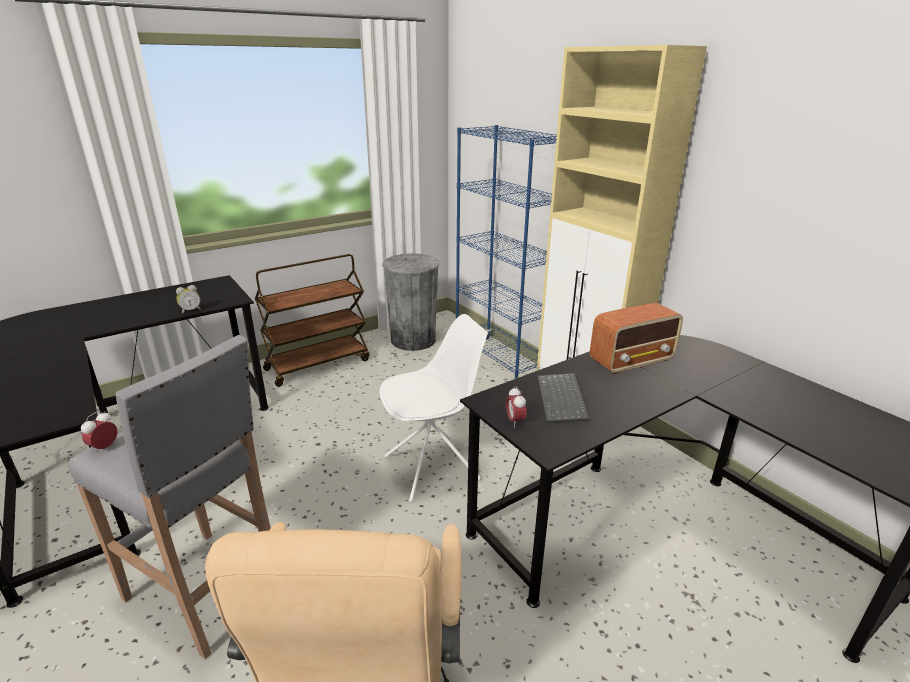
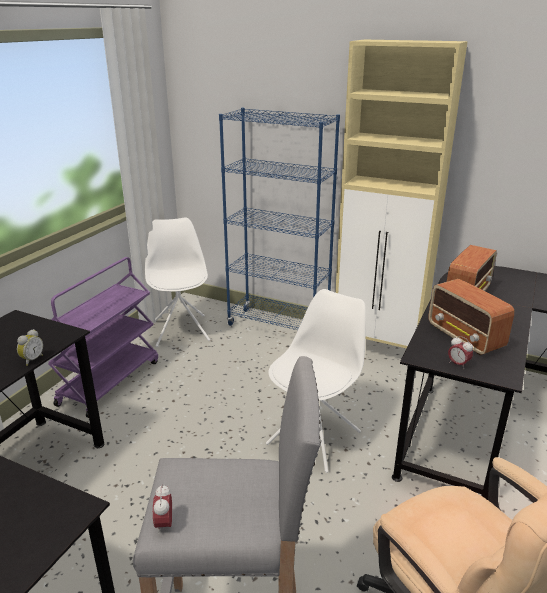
camera: 30 degrees left, 0 degrees up
(318, 364) = (109, 382): brown cart -> purple cart
(413, 340) = (181, 330): grey trash can -> white chair
(563, 400) = (465, 337): keyboard -> radio

